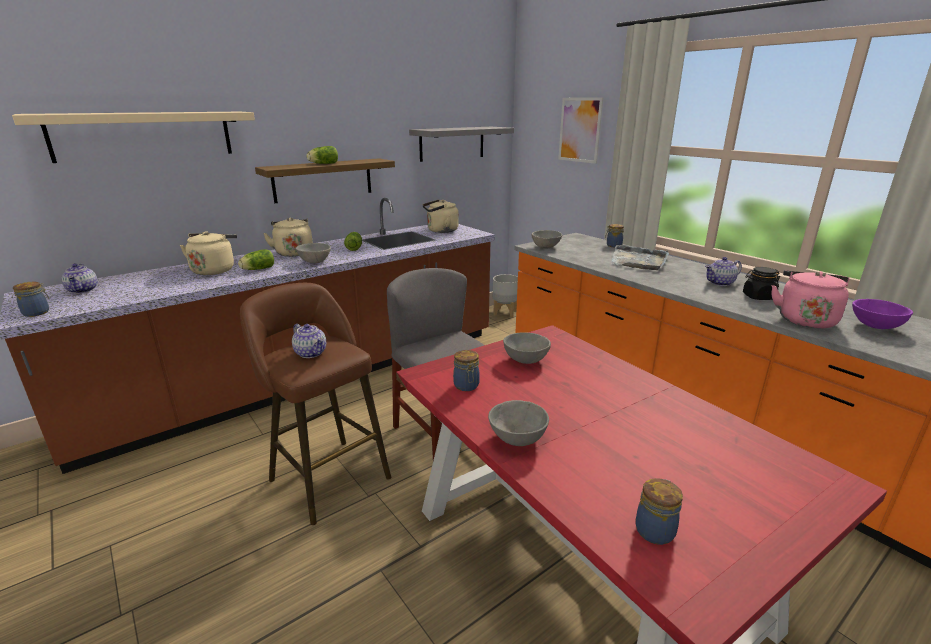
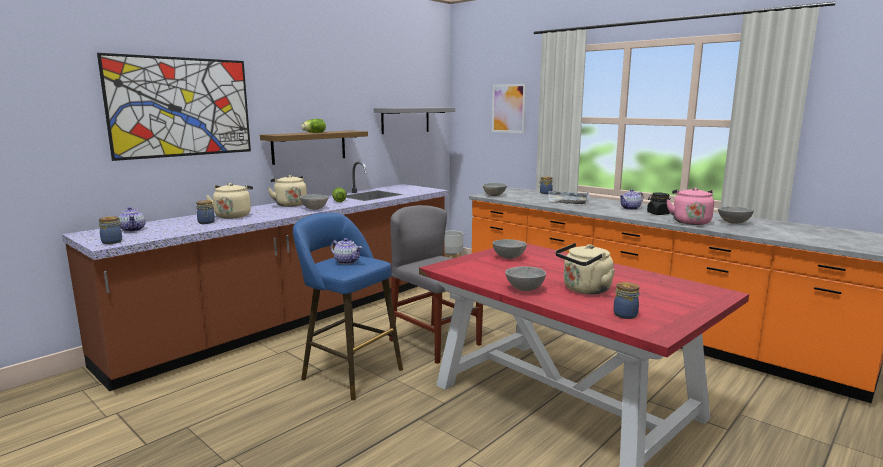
camera: 10 degrees left, 10 degrees down
(144, 135) = (181, 107): beige shelf -> picture
(257, 269) = (270, 214): lettuce -> none
(326, 476) = (348, 373): brown stool -> blue stool
(440, 231) = (402, 189): beige kettle -> beige kettle (584, 290)
(466, 386) = (475, 271): jar -> jar (206, 222)
(875, 327) = (733, 223): purple bowl -> grey bowl

